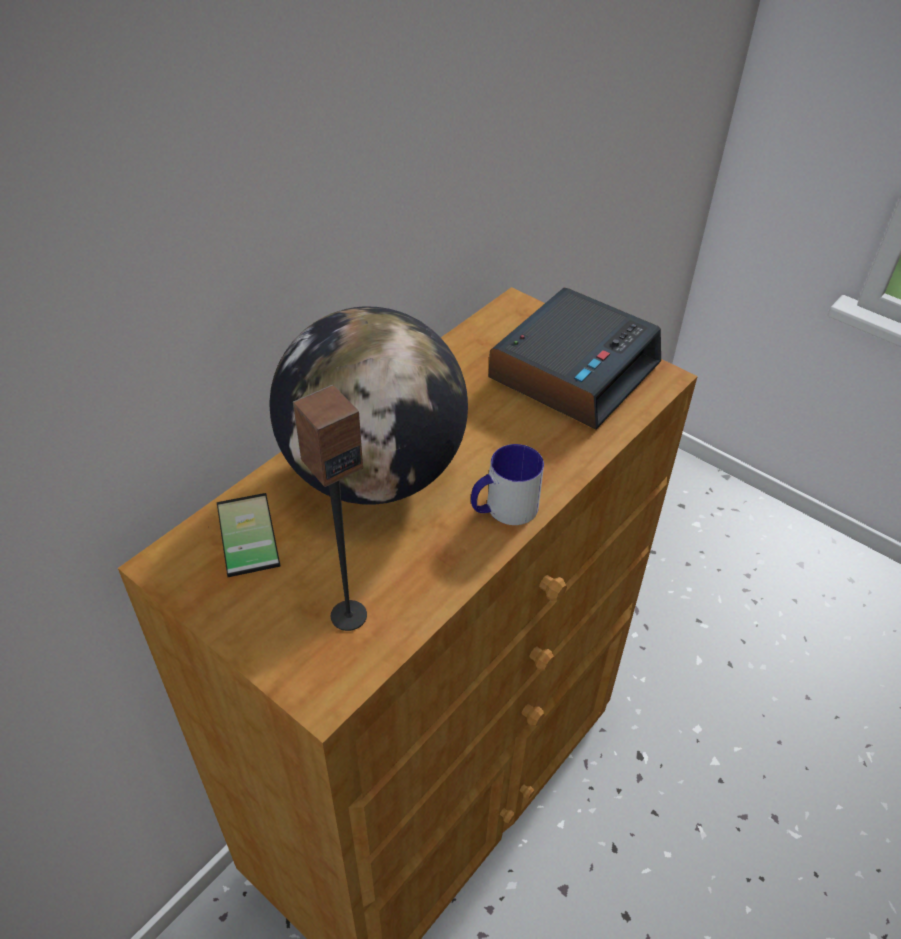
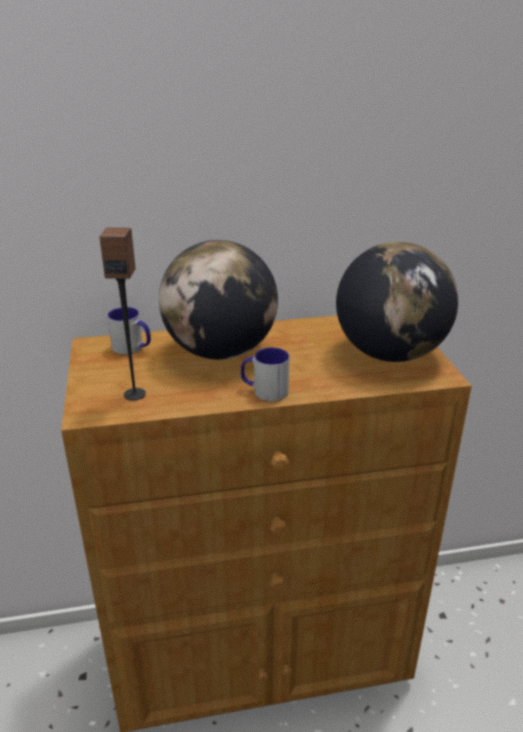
camera: 40 degrees right, 15 degrees down
(242, 535) = (132, 348): phone -> mug
(573, 370) = (390, 354): alarm clock -> globe

